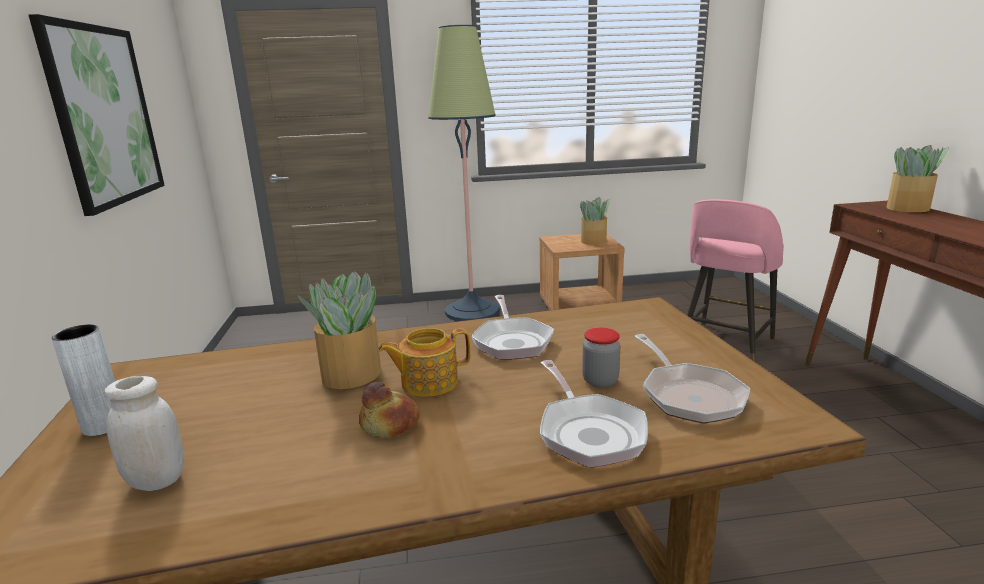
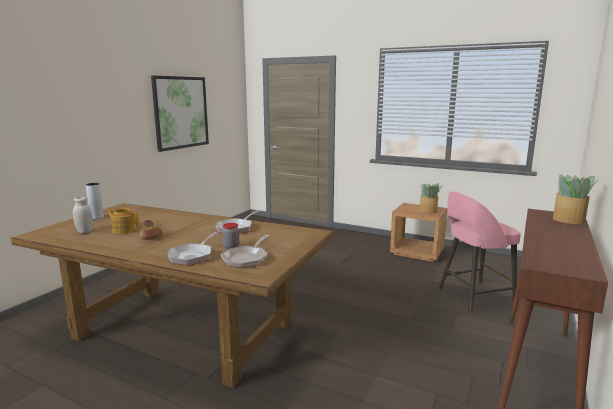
camera: 35 degrees right, 5 degrees down
(350, 375) = (170, 223): potted plant -> none
(428, 382) = (184, 231): teapot -> teapot (124, 230)
(472, 311) = (354, 239): floor lamp -> none

